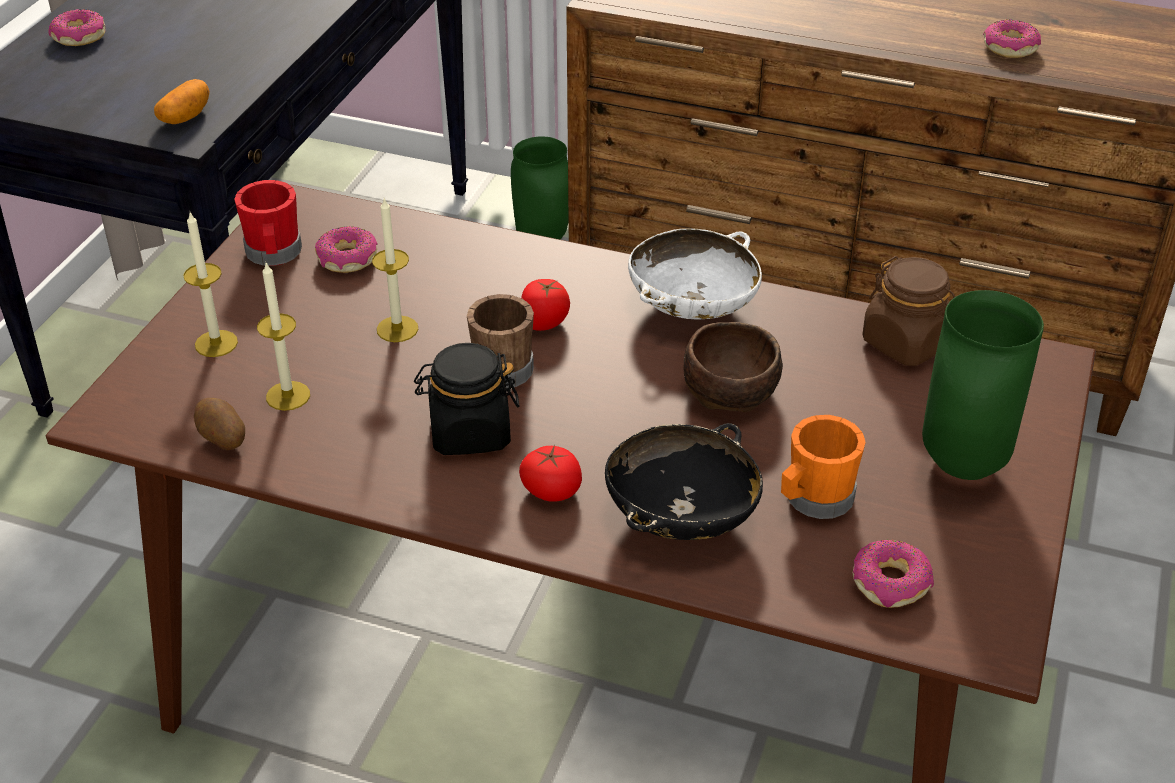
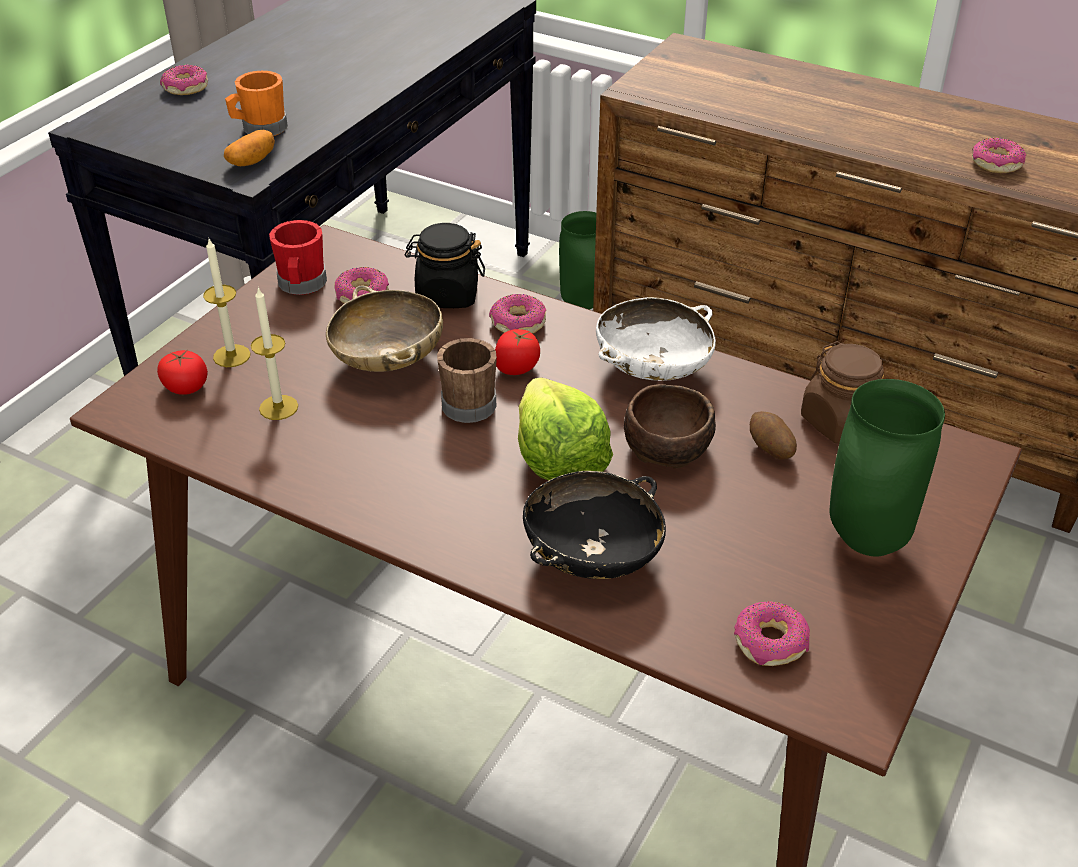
camera: 10 degrees right, 0 degrees up
(222, 440) = (213, 439): potato -> potato (770, 450)
(397, 329) = (388, 360): candle -> beige bowl
(469, 432) = (424, 457): black jar -> black jar (447, 295)
(532, 272) = (518, 323): none -> donut
(551, 489) = (483, 517): tomato -> tomato (186, 386)
(617, 416) = (559, 458): none -> lettuce
(814, 500) = (718, 556): orange mug -> orange mug (260, 129)

